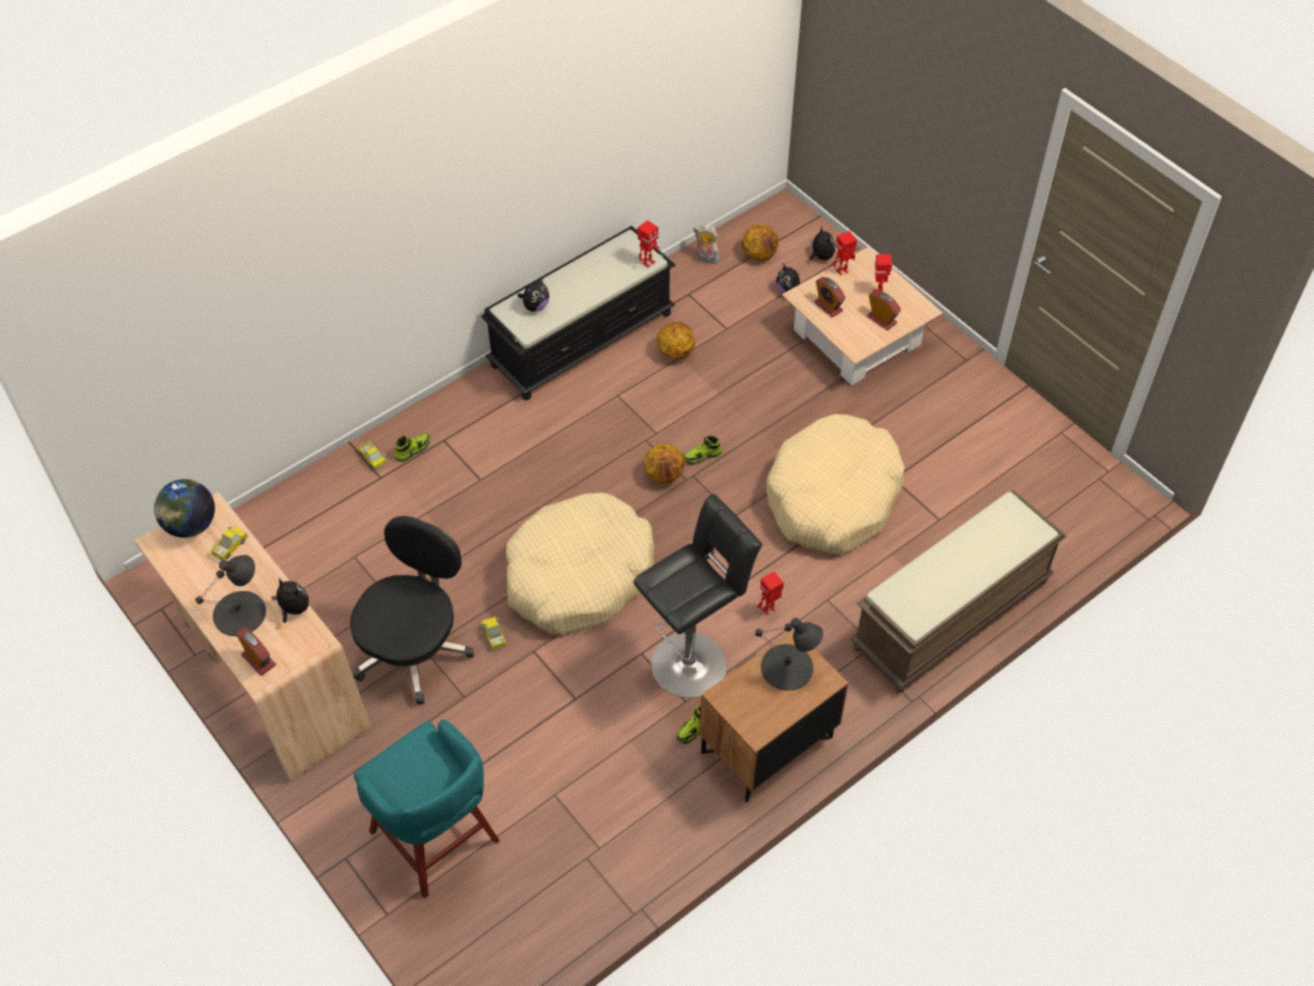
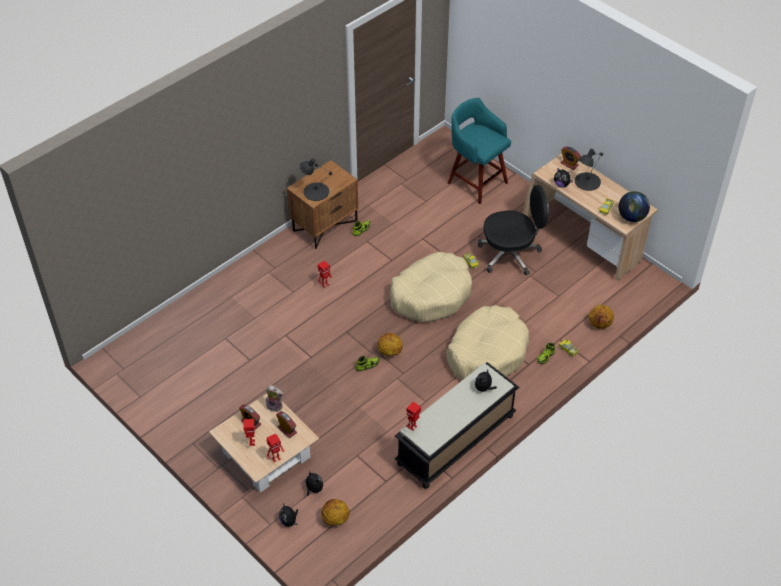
camera: 175 degrees right, 5 degrees down
(414, 648) = (510, 254): black office chair -> black office chair turned 120 degrees counterclockwise
(675, 352) = (391, 434): basketball -> basketball (599, 324)
(693, 661) = (364, 258): black stool -> none
(705, 258) = (375, 513): plush toy -> plush toy (275, 405)
(833, 497) = (287, 346): beige dog bed -> beige dog bed (487, 352)
(951, 615) = (225, 288): brown bench -> none

